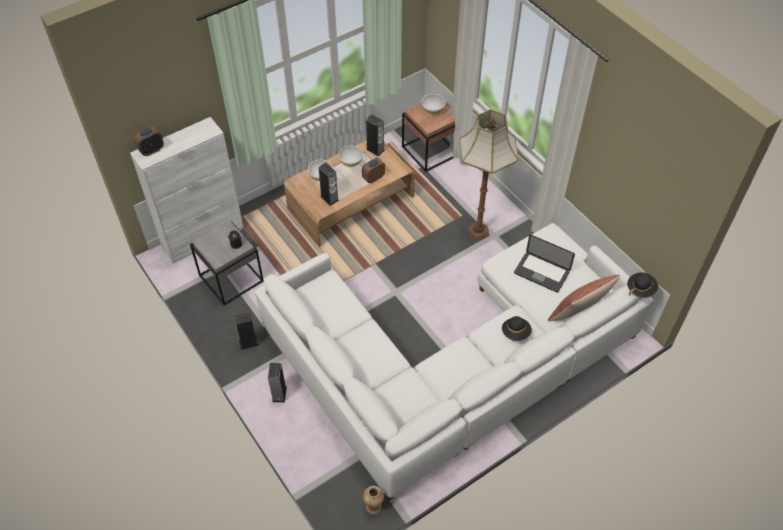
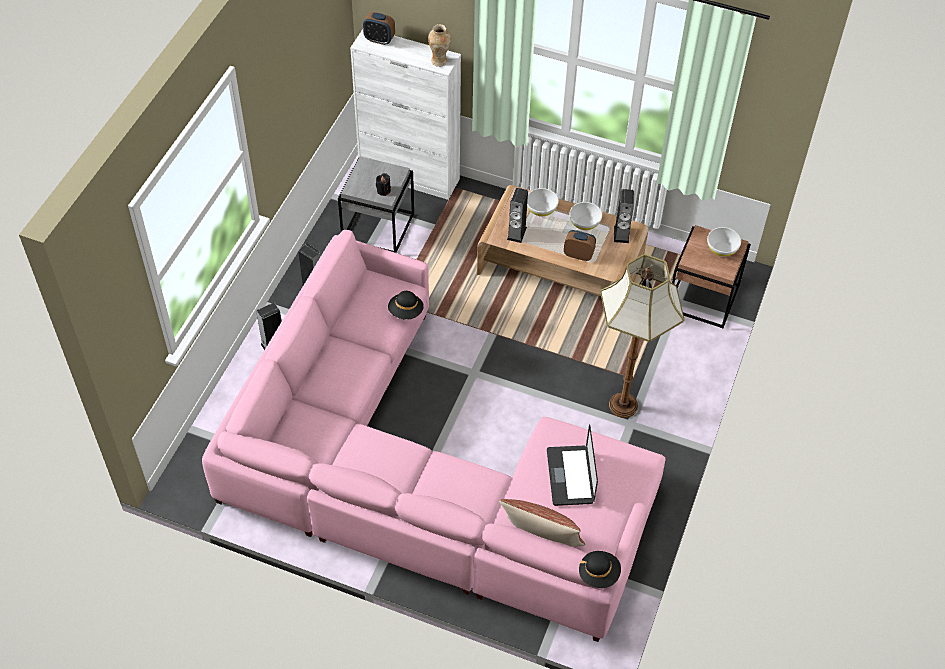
camera: 55 degrees right, 0 degrees up
(374, 506) = (201, 493): vase -> vase (439, 61)
(454, 362) = (422, 475): white sofa -> pink sofa
(516, 333) = (465, 492): black hat -> black hat (406, 311)

